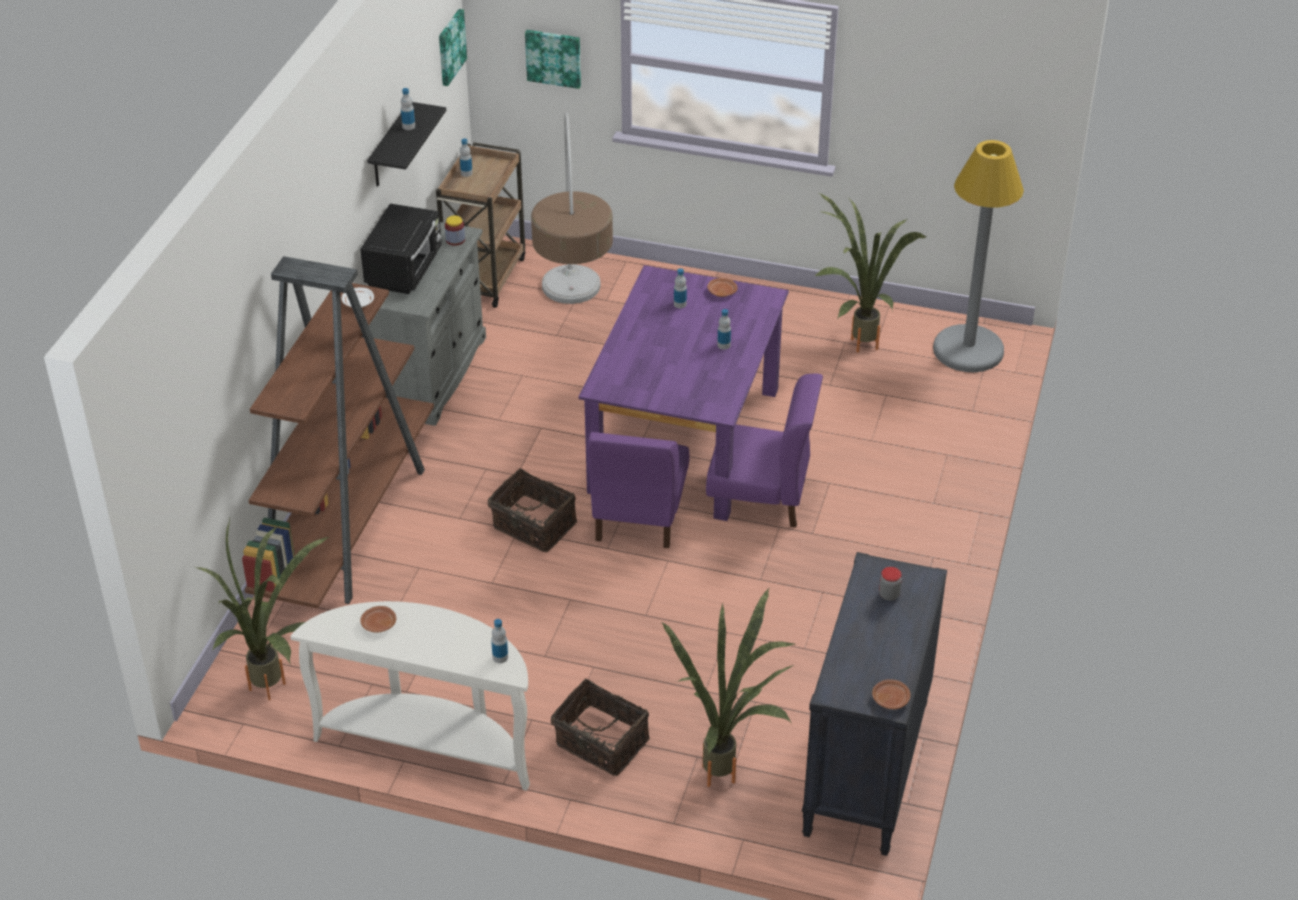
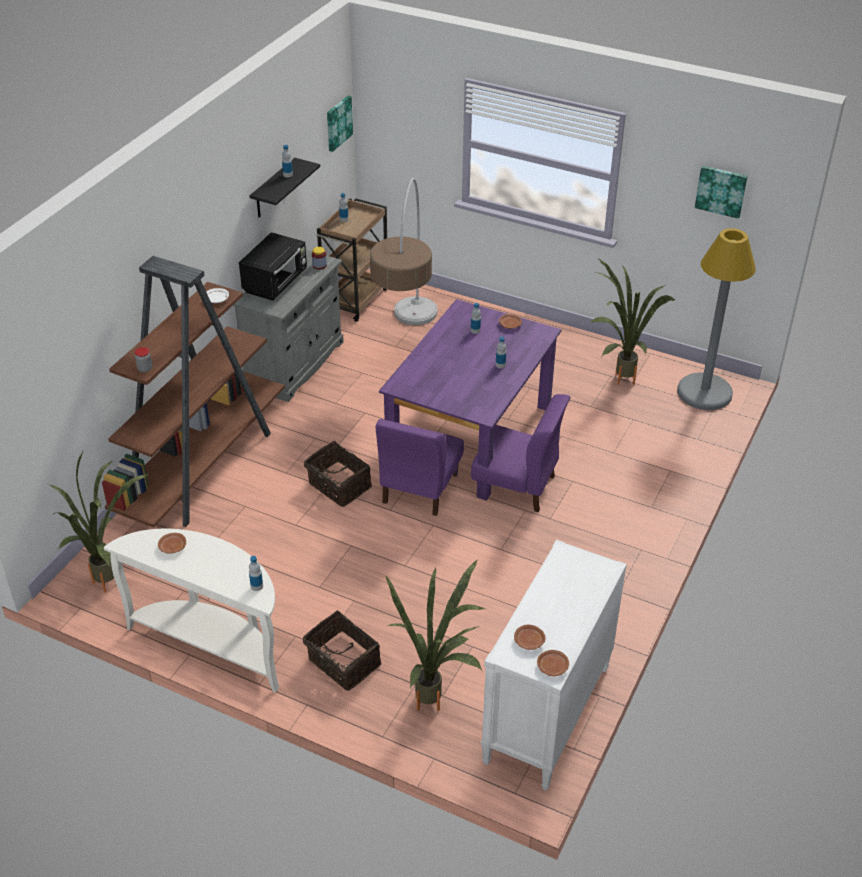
camera: 10 degrees right, 0 degrees up
(554, 57) = (415, 138): picture -> picture (721, 191)
(856, 674) = (529, 641): none -> brown plate
(866, 770) = (547, 715): black dresser -> white dresser
(889, 595) = (573, 578): jar -> jar (145, 369)

